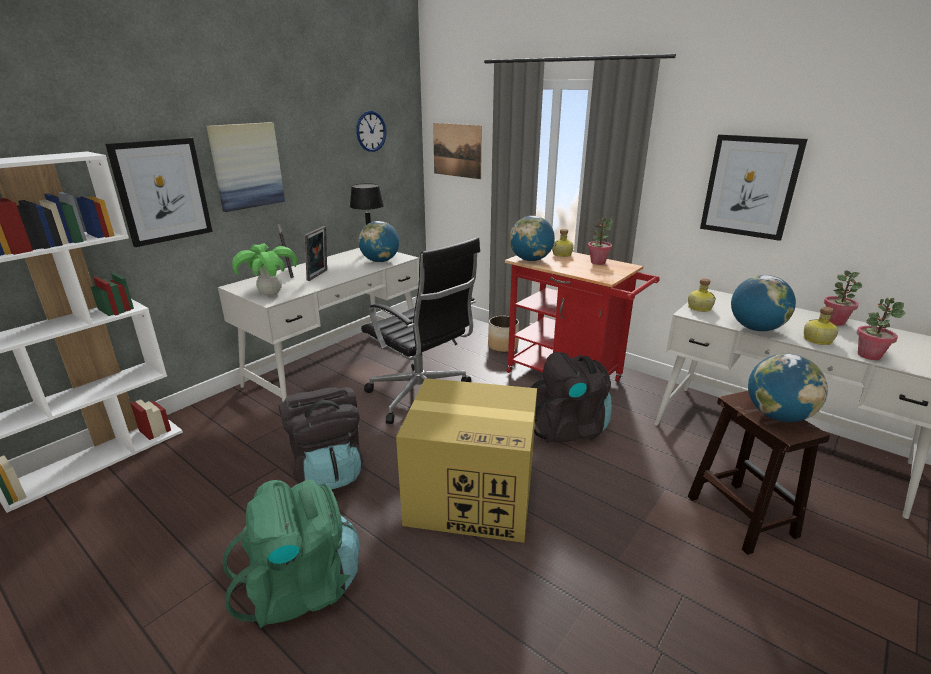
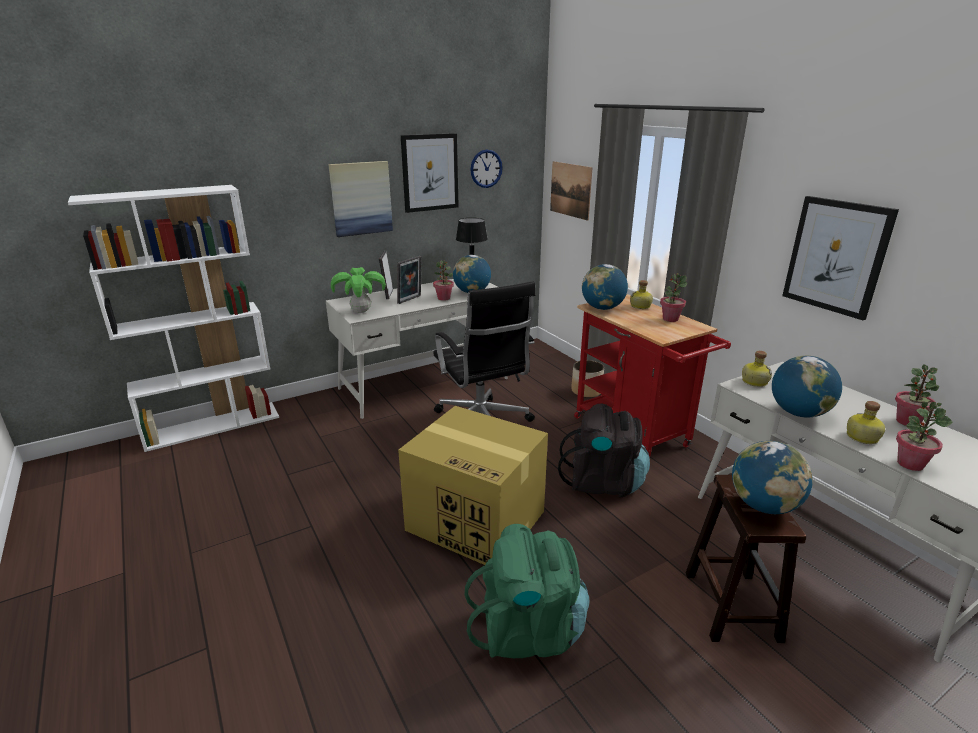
camera: 20 degrees right, 0 degrees up
(162, 191) = (287, 217): picture -> picture (430, 172)
(302, 587) = (306, 556): green backpack -> green backpack (528, 630)
(328, 470) = (370, 471): black backpack -> none
(355, 270) = (444, 298): none -> potted plant

